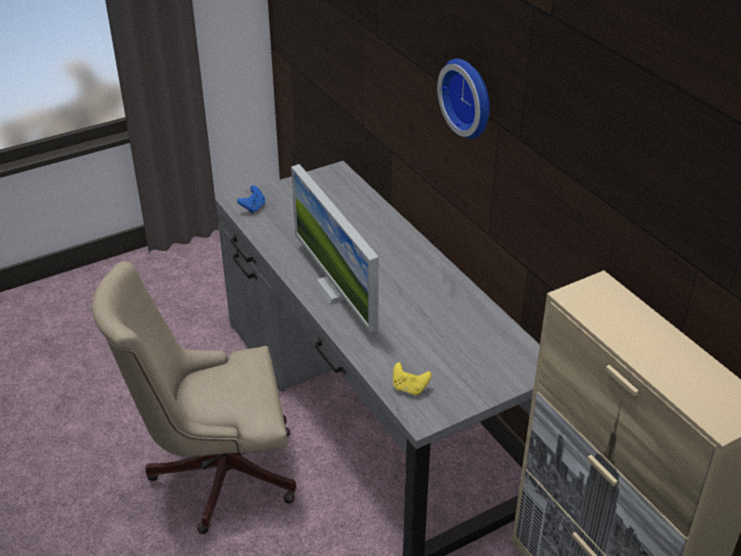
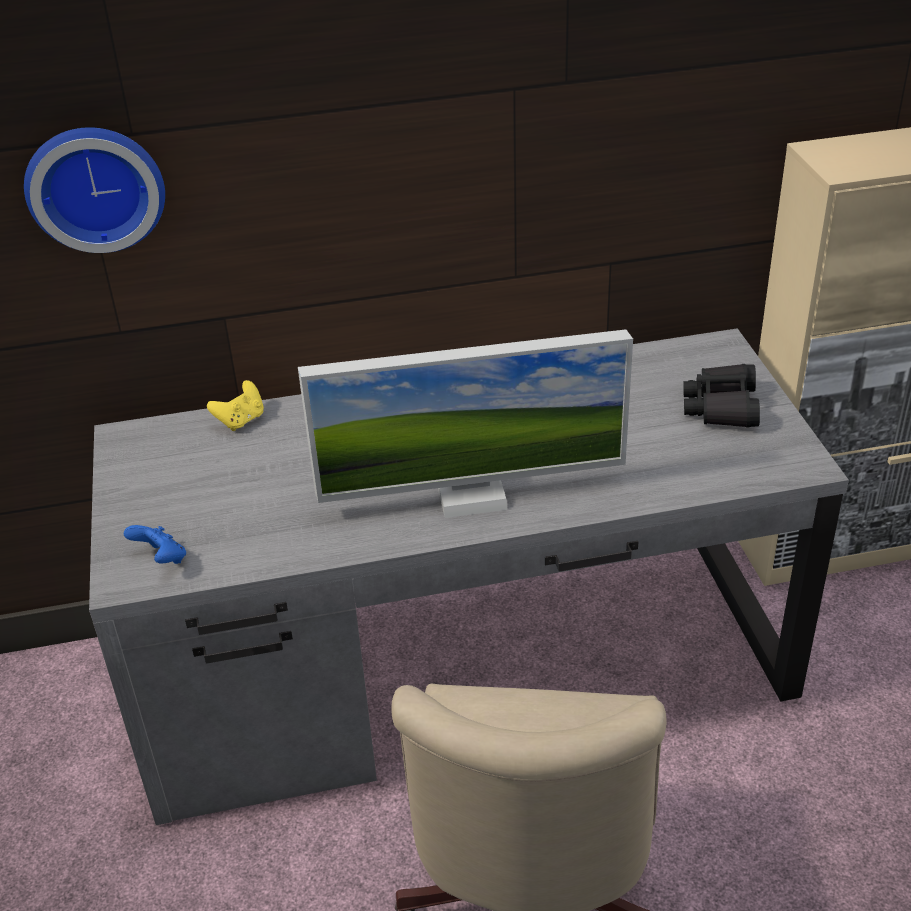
camera: 70 degrees left, 0 degrees up
(409, 388) = (736, 464): yellow game controller -> yellow game controller (241, 420)
(468, 375) = (721, 406): none -> black binoculars
(470, 97) = (445, 82): wall clock -> wall clock (95, 186)

